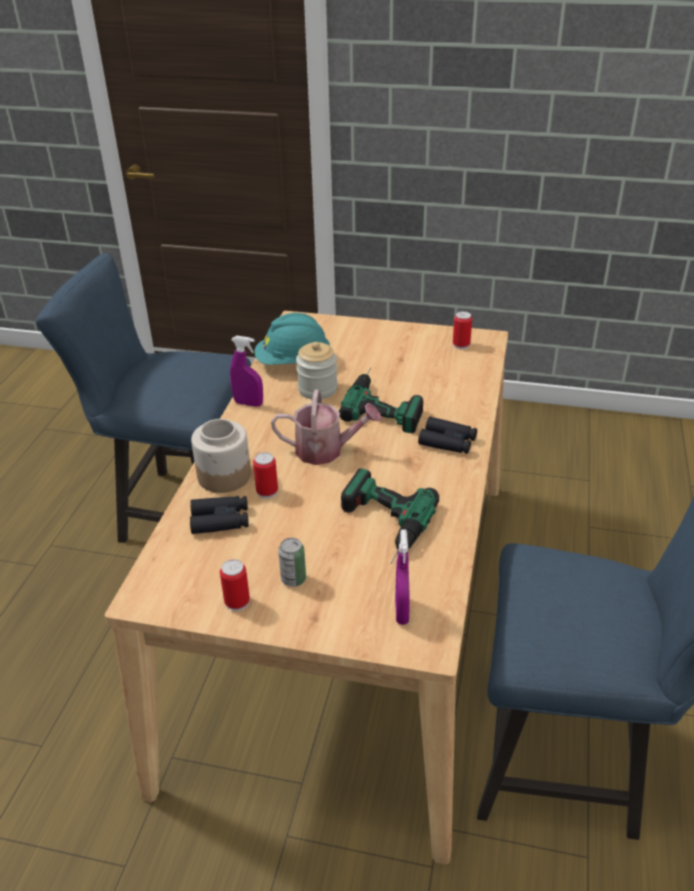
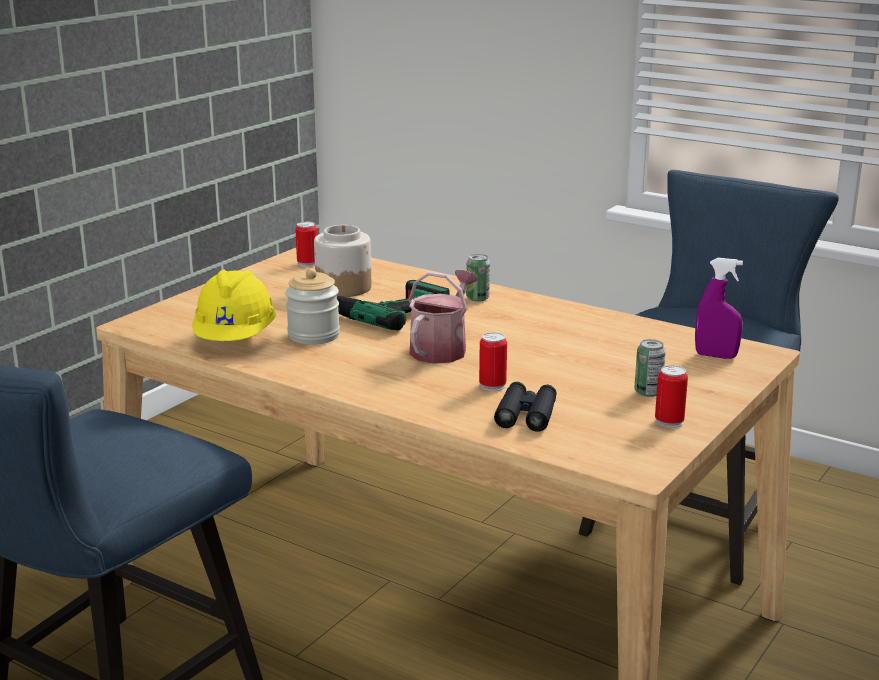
camera: 70 degrees left, 15 degrees down
(225, 475) = (442, 403): jar -> jar (343, 287)
(248, 403) = (301, 373): purple spray bottle -> none
(293, 362) = (236, 339): turquoise hard hat -> yellow hard hat
(380, 525) = (589, 345): power drill -> none
(447, 442) = (477, 298): black binoculars -> can

